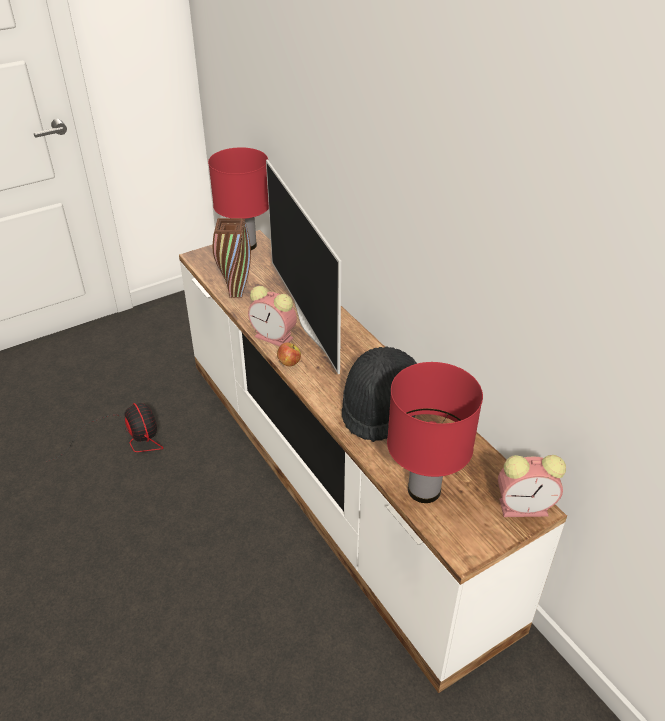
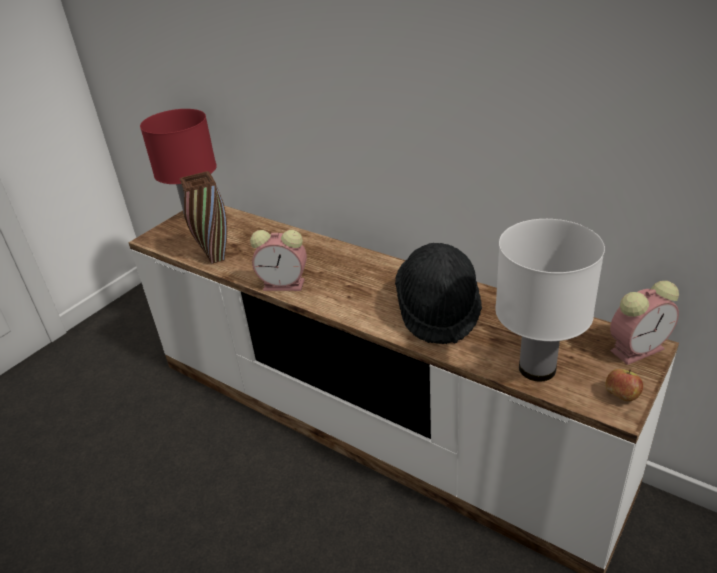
camera: 20 degrees left, 5 degrees down
(125, 439) = (126, 464): fan -> none
(289, 363) = (316, 302): apple -> apple (621, 396)
(311, 325) = (314, 262): television -> none
(423, 491) = (537, 369): red table lamp -> white table lamp

